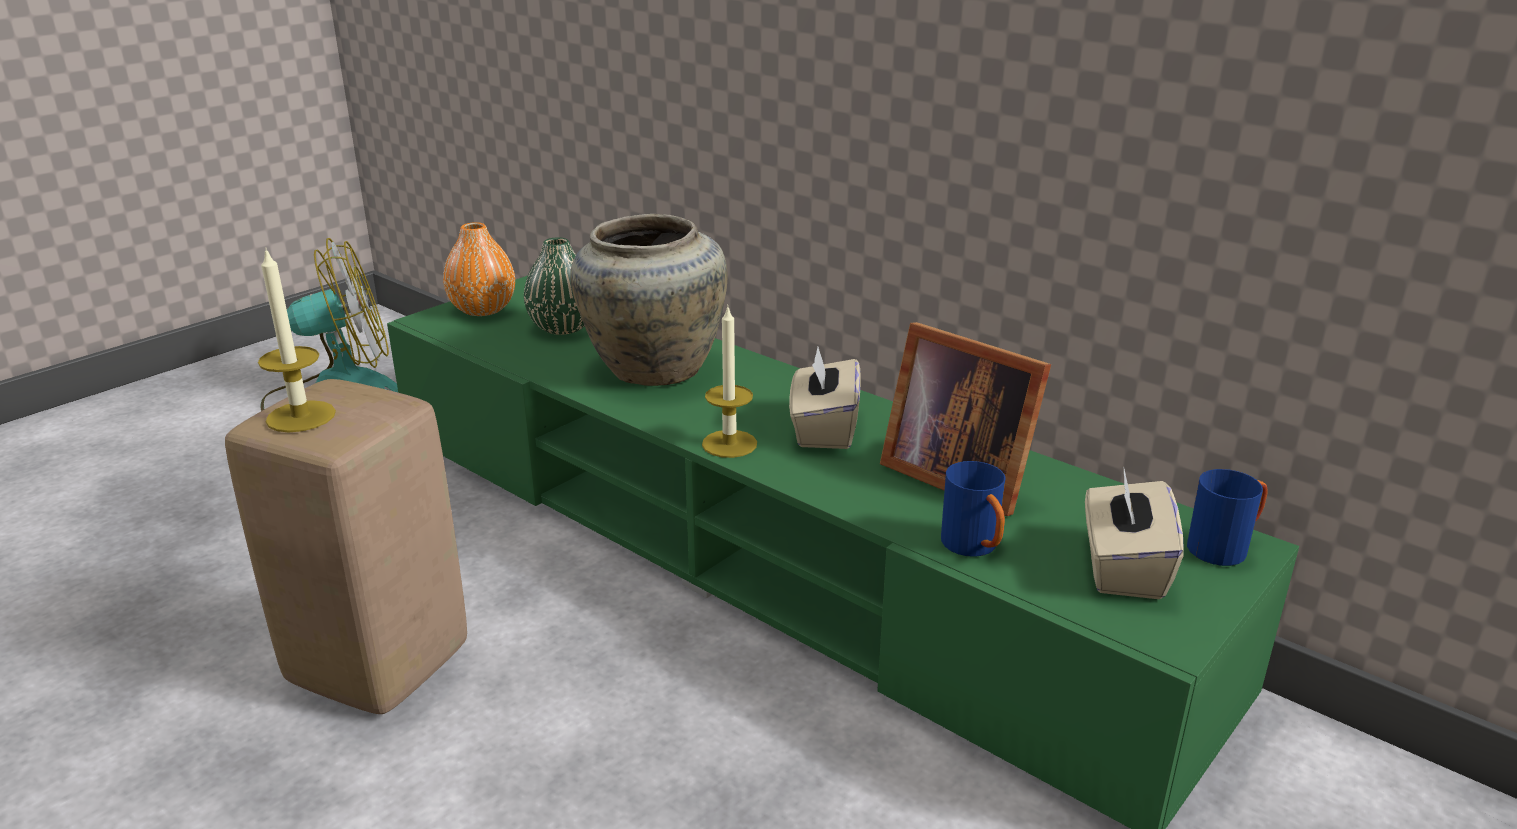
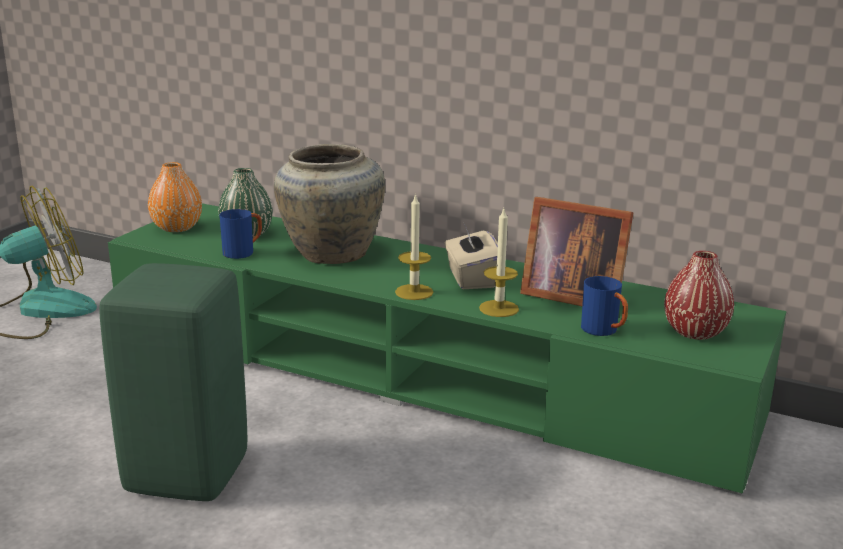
camera: 15 degrees left, 5 degrees down
(301, 416) = (153, 284): candle -> candle (499, 308)
(383, 664) = (190, 473): beige stool -> green stool
(1122, 568) = (695, 332): beige tissue box -> red vase
(1224, 548) = (746, 316): blue mug -> blue mug (243, 252)

